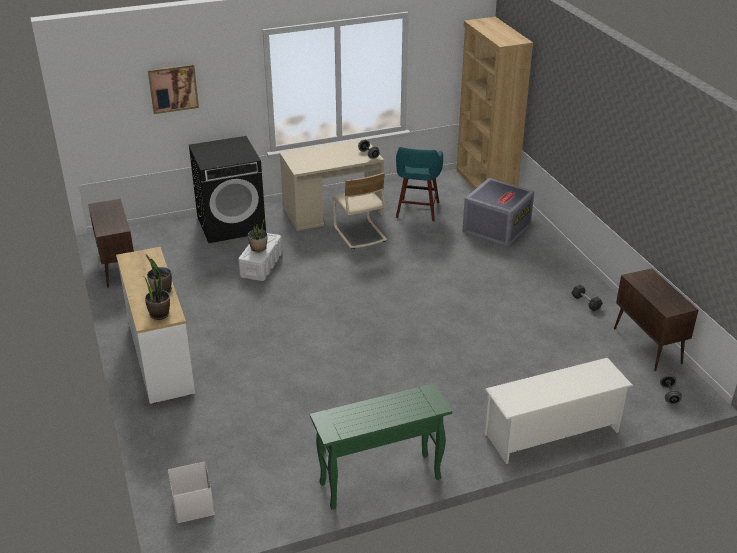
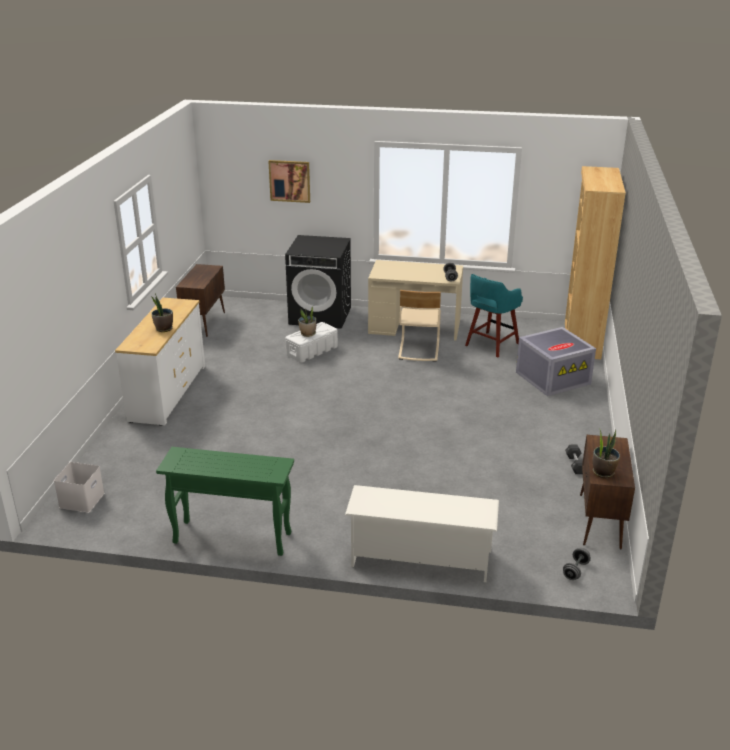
camera: 30 degrees right, 5 degrees down
(159, 314) = (143, 344): potted plant -> potted plant (603, 472)

